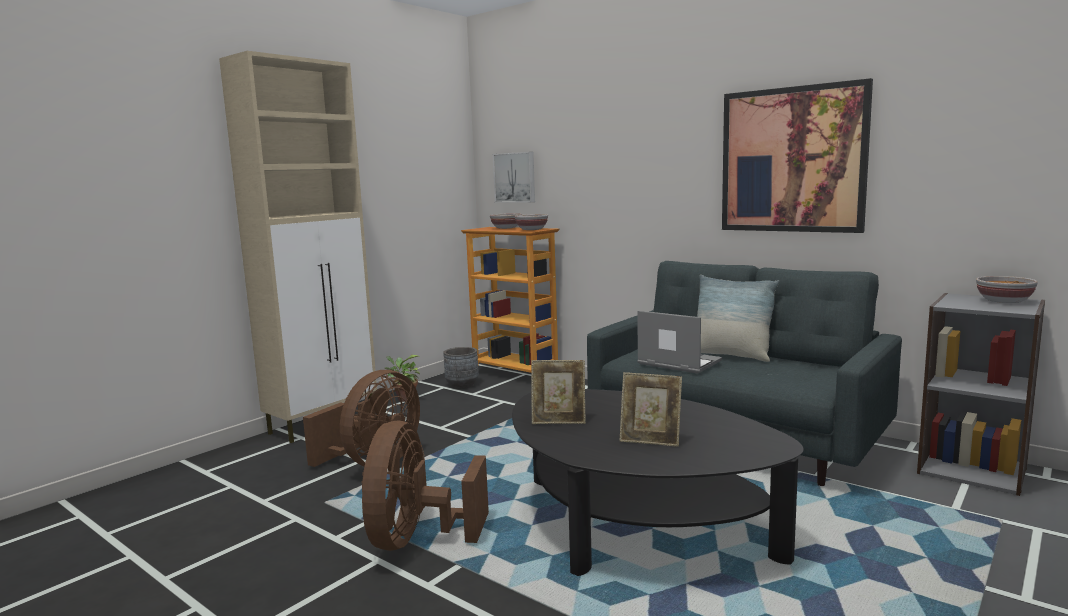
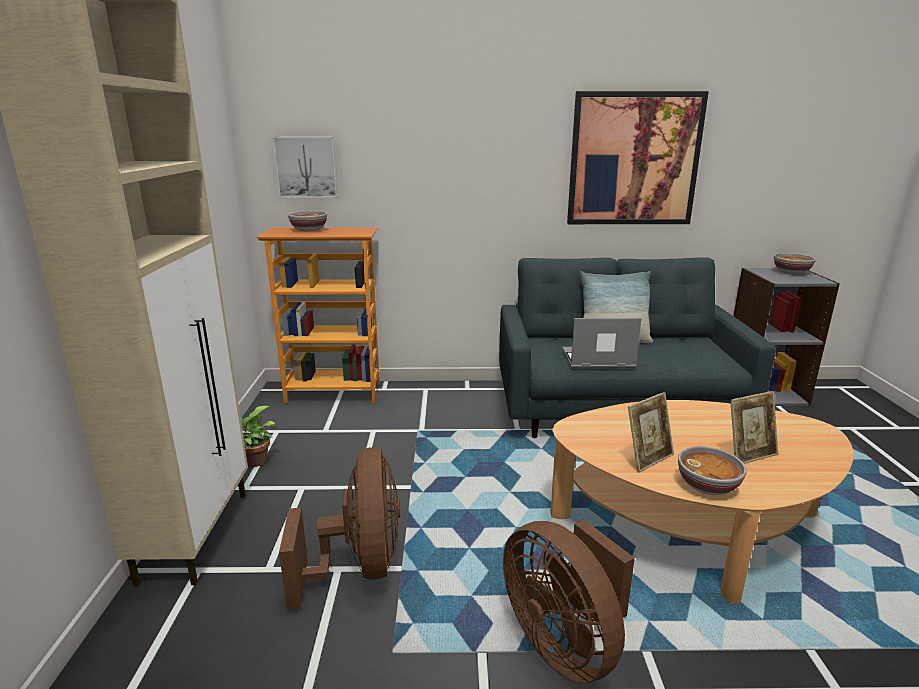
camera: 40 degrees left, 10 degrees up
(462, 385) = (295, 422): grey planter -> none
(532, 229) = (355, 231): bowl -> bowl (708, 485)
(635, 526) = (690, 529): black coffee table -> beige coffee table

